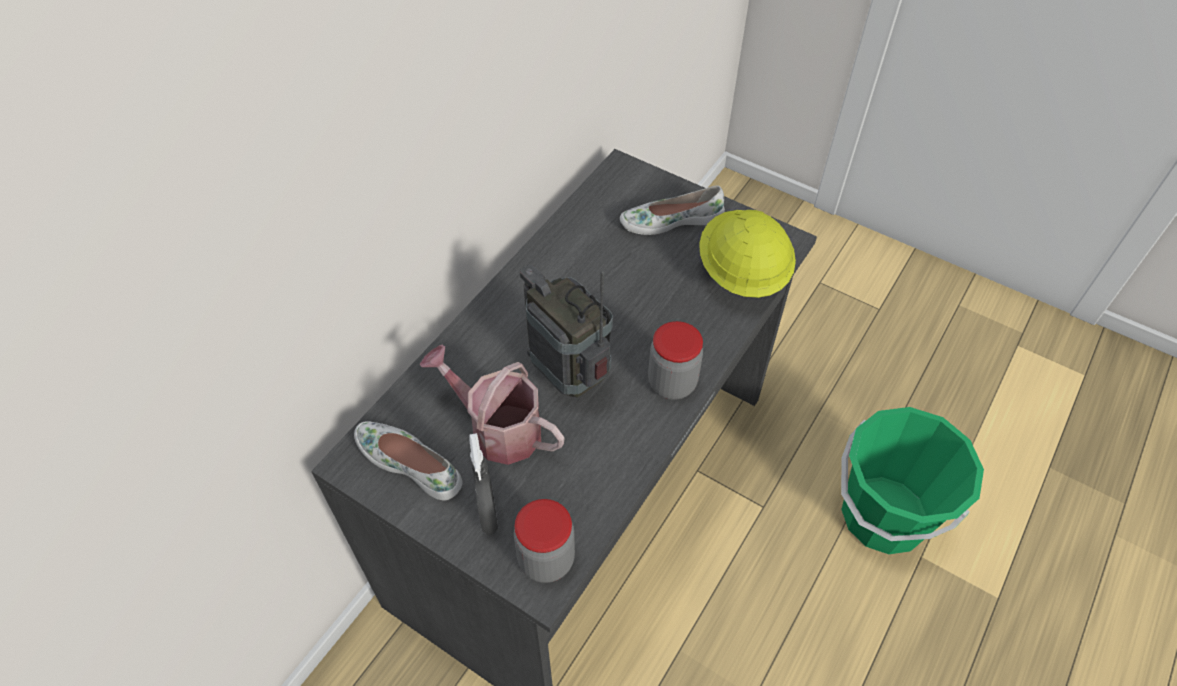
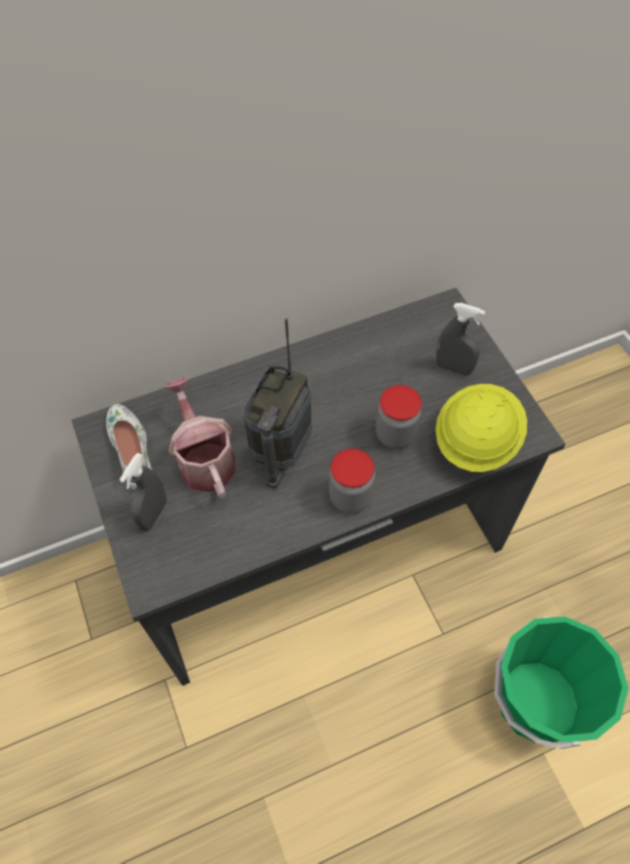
camera: 35 degrees right, 5 degrees up
(546, 559) = (165, 570): jar -> jar (395, 434)
(570, 377) = (281, 450): radio -> radio turned 150 degrees counterclockwise
(671, 220) = (453, 368): white shoe -> grey spray bottle

